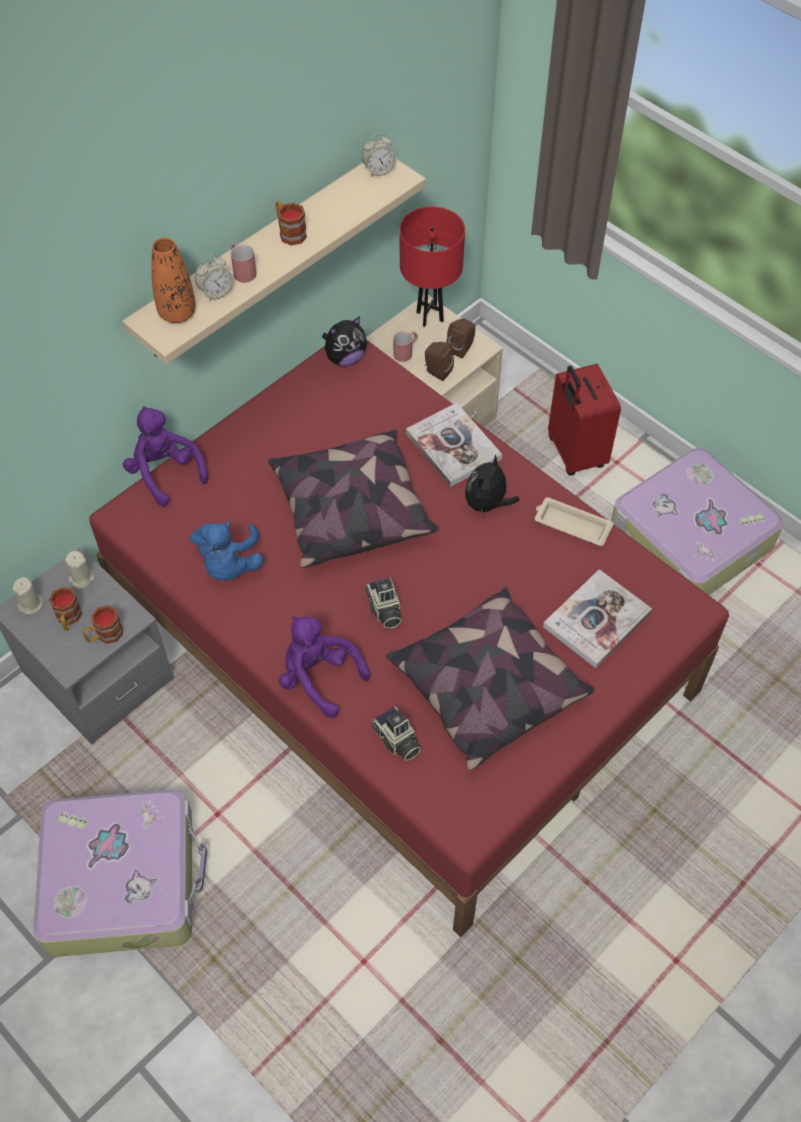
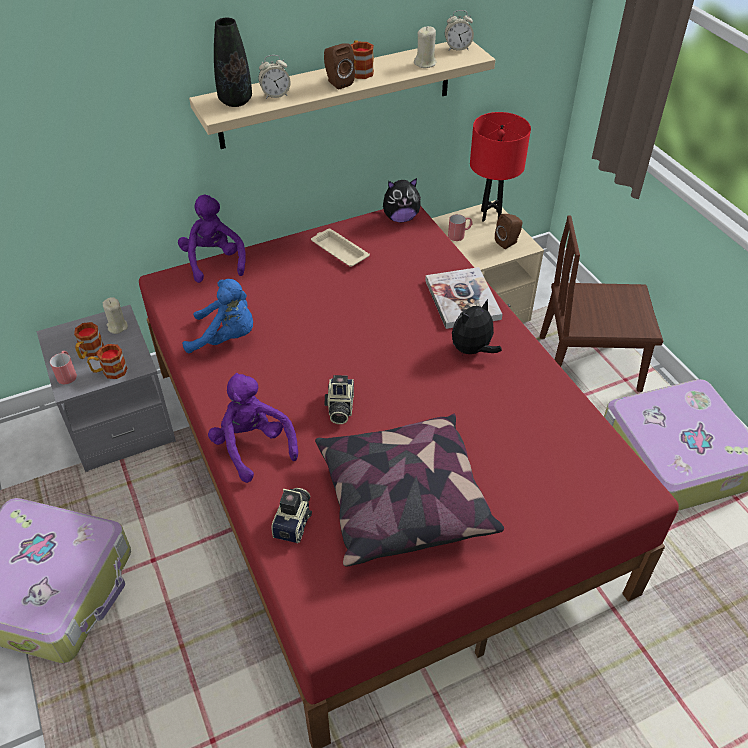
camera: 20 degrees right, 10 degrees down
(31, 604) = (68, 334): beige candle -> beige candle (425, 63)
(177, 313) = (235, 101): orange vase -> black vase
(229, 564) = (226, 338): blue plush toy -> blue plush toy turned 105 degrees counterclockwise
(242, 270) = (306, 86): red mug -> red mug (67, 373)
(350, 510) = (349, 324): pillow -> none
(396, 741) = (295, 522): camera -> camera turned 150 degrees counterclockwise
(436, 371) = (479, 253): brown speaker -> brown speaker (337, 82)
(571, 524) = (545, 386): beige tray -> beige tray (339, 251)
(574, 453) = (589, 364): red suitcase -> brown chair
(596, 620) = (537, 473): book -> none

